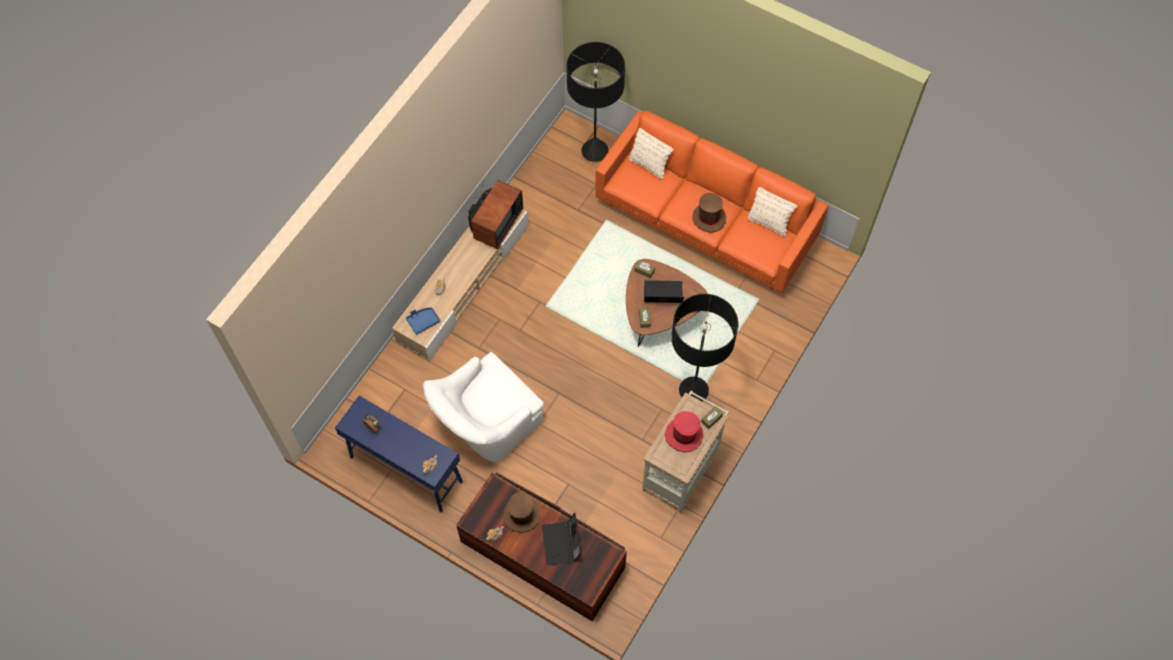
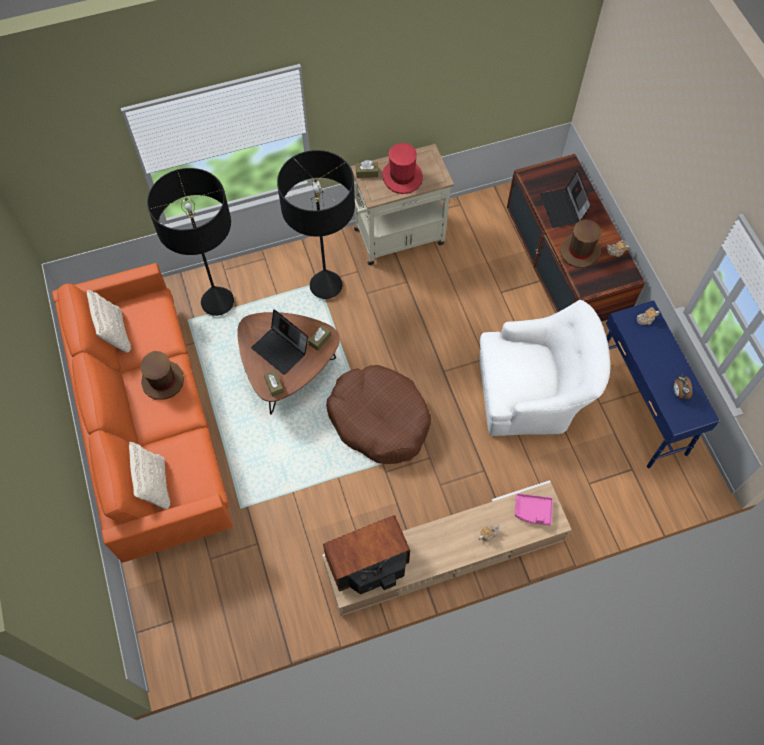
camera: 140 degrees left, 0 degrees up
(423, 321) = (533, 511): blue tray -> pink tray
(562, 544) = (563, 208): laptop -> laptop turned 135 degrees clockwise
(572, 329) = (379, 419): none -> brown dog bed
(594, 152) = (174, 600): black floor lamp -> black floor lamp (218, 303)

